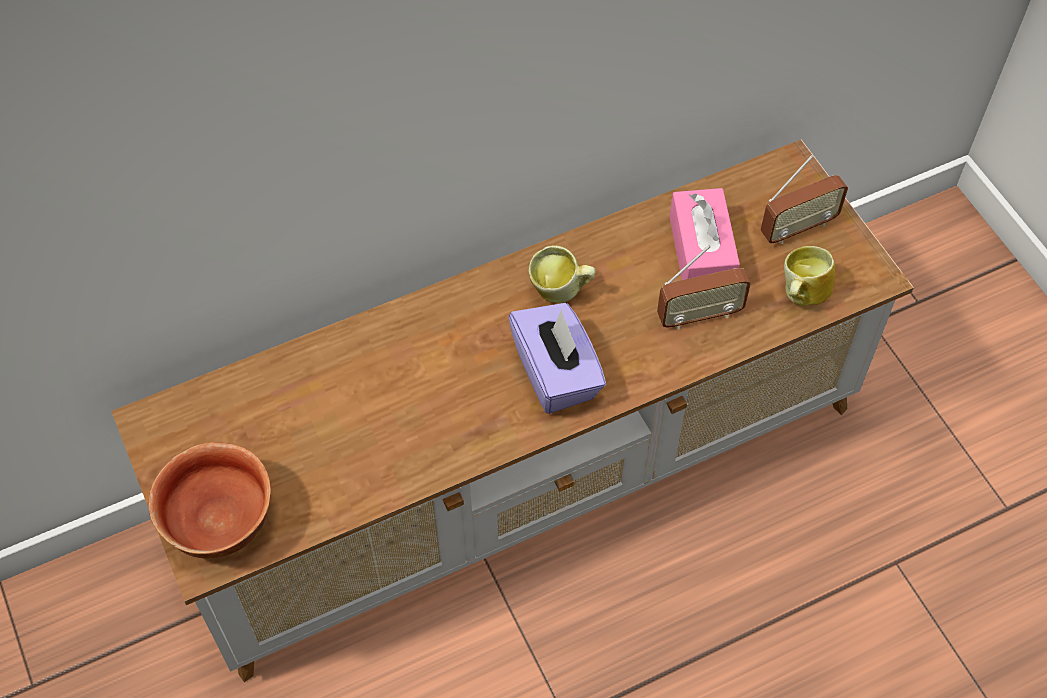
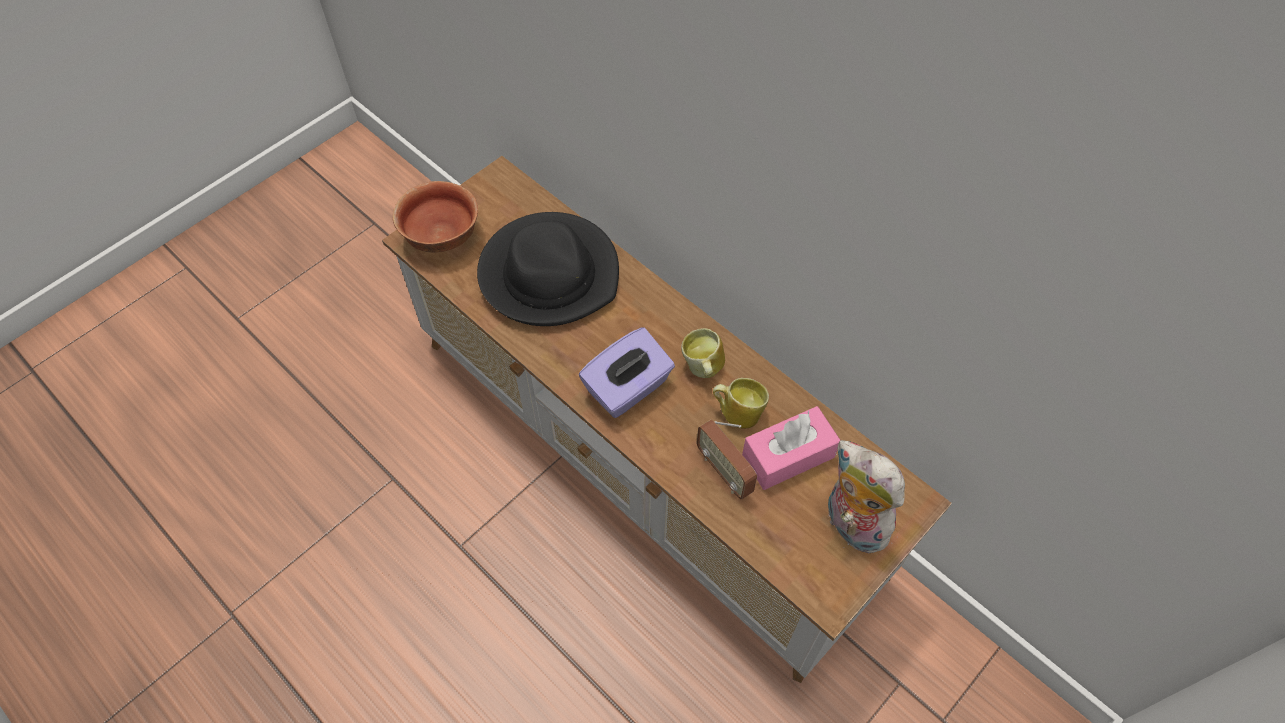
camera: 70 degrees right, 0 degrees up
(348, 408) = (550, 273): none -> black hat
(798, 228) = (851, 524): radio -> plush toy
(800, 295) = (780, 543): mug -> mug (737, 412)

